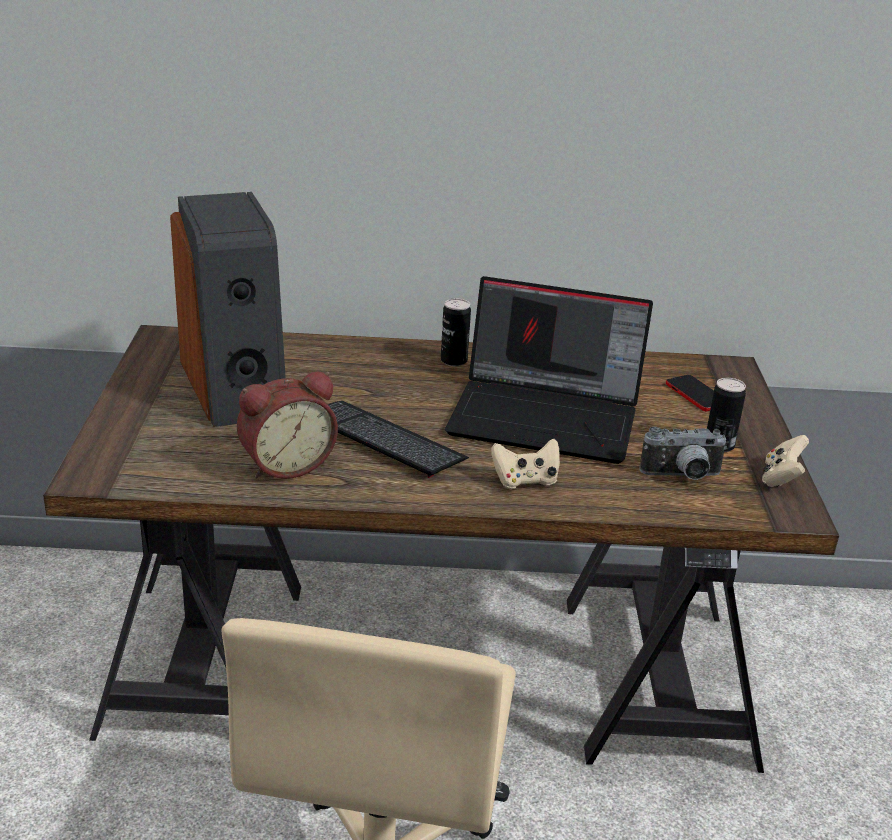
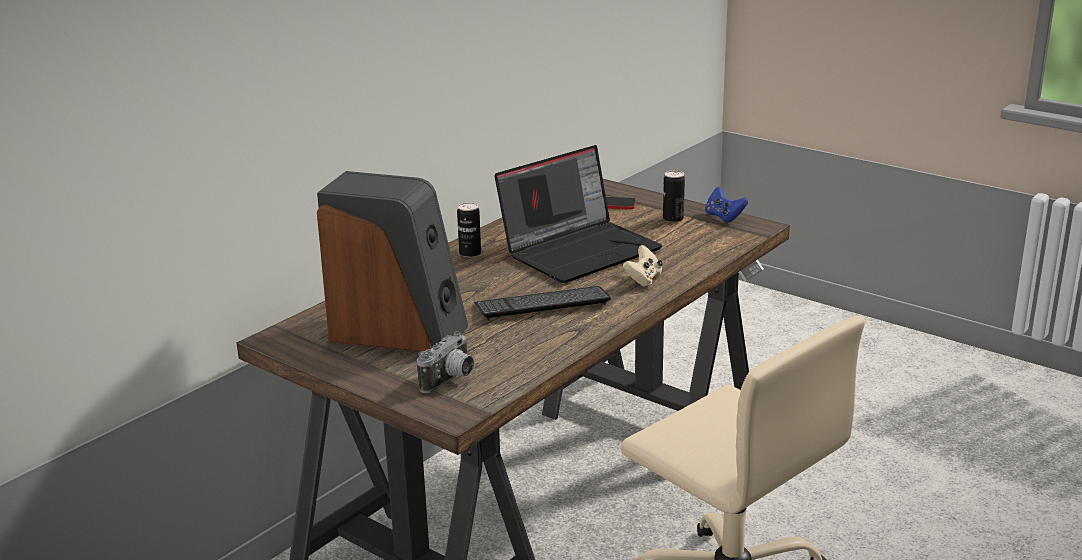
camera: 50 degrees left, 5 degrees down
(286, 464) = (530, 343): alarm clock -> none
(682, 477) = (692, 239): camera -> camera (451, 380)
(781, 478) = (724, 217): beige game controller -> blue game controller

